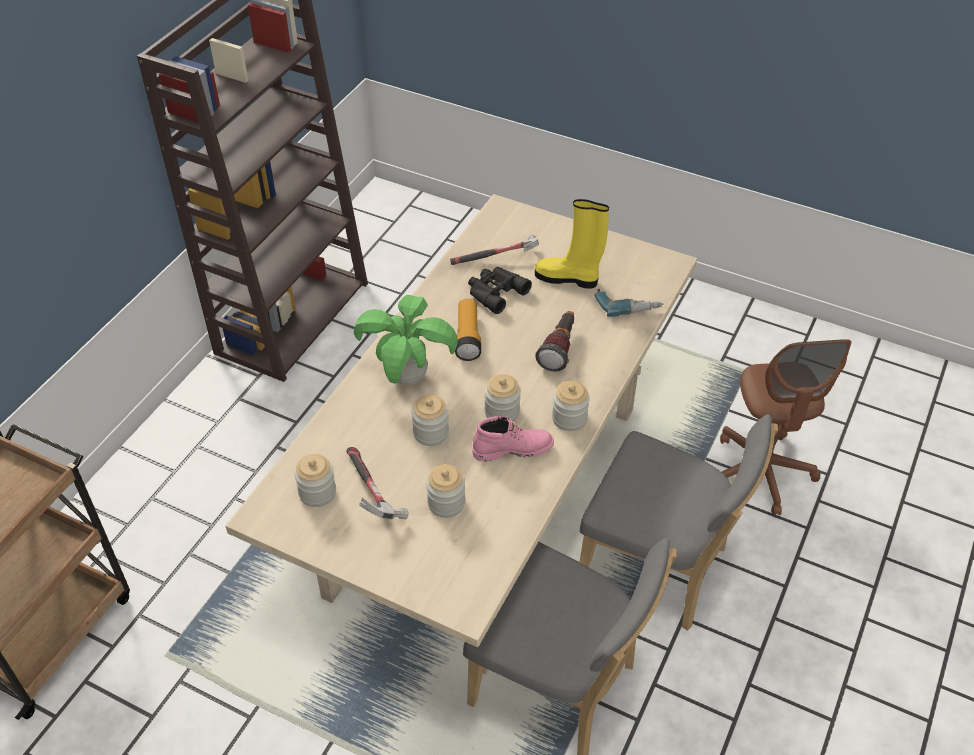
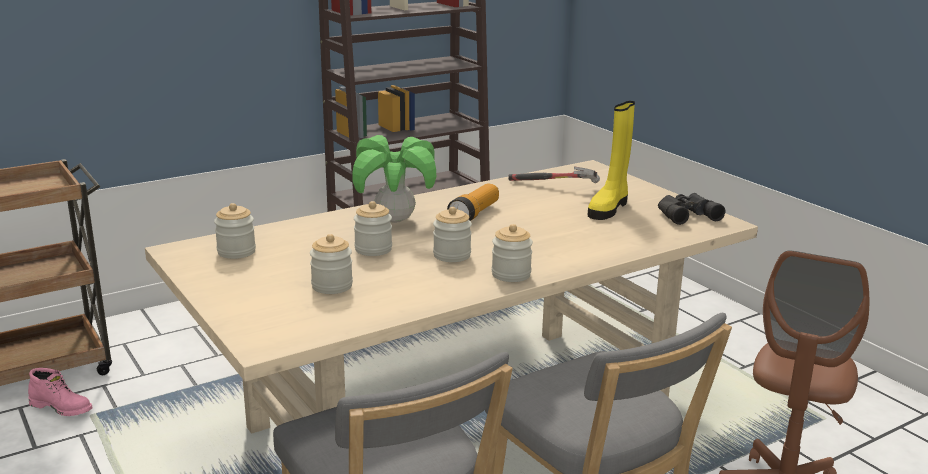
camera: 30 degrees right, 25 degrees down
(372, 493) = (278, 264): hammer -> none
(494, 292) = (530, 200): black binoculars -> black binoculars (685, 214)
(513, 448) = (434, 275): pink boot -> pink boot (62, 407)
(559, 349) = (551, 238): flashlight -> none
(568, 278) = (609, 208): yellow boot -> yellow boot turned 105 degrees counterclockwise
(627, 304) = (651, 233): power drill -> none

